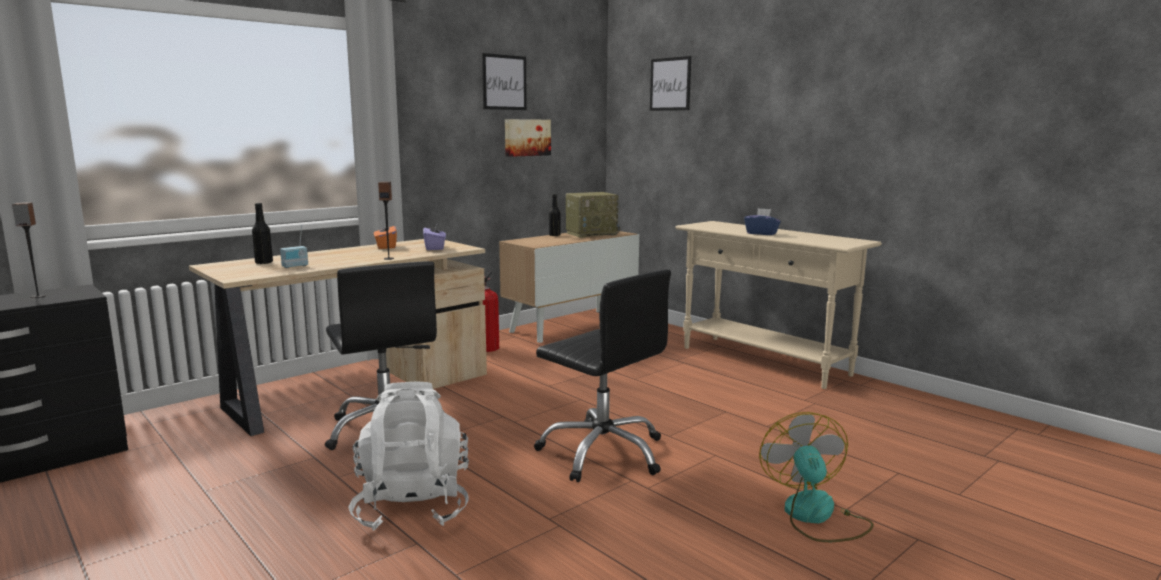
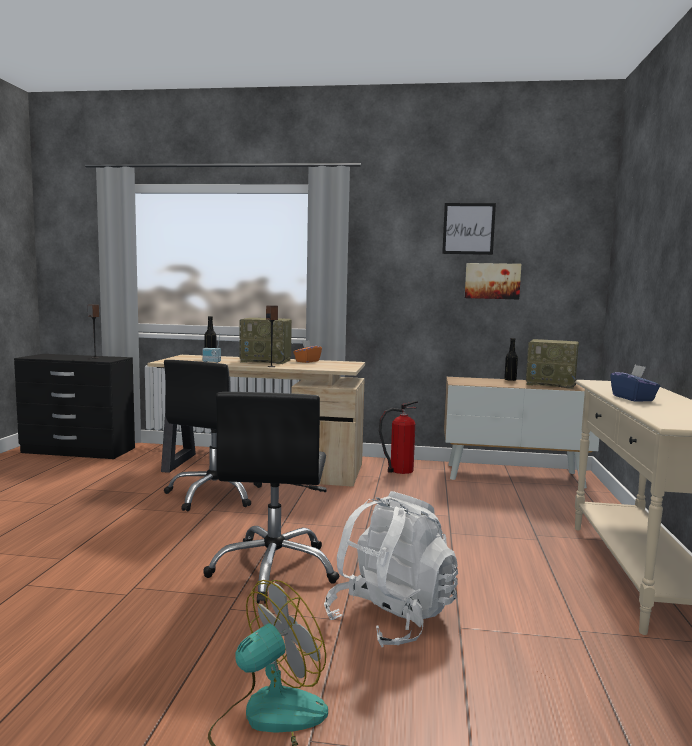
camera: 50 degrees right, 5 degrees down
(345, 254) = (267, 361): none -> radio
(412, 506) = (111, 540): white backpack -> white backpack (391, 618)
(435, 248) = (328, 366): purple tissue box -> none
(670, 84) = (643, 218): picture -> none

